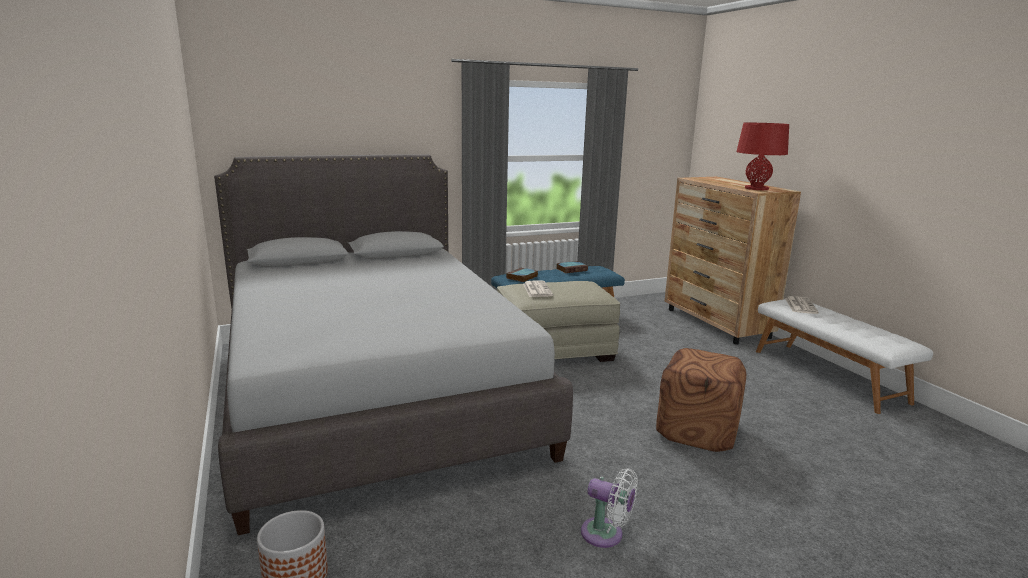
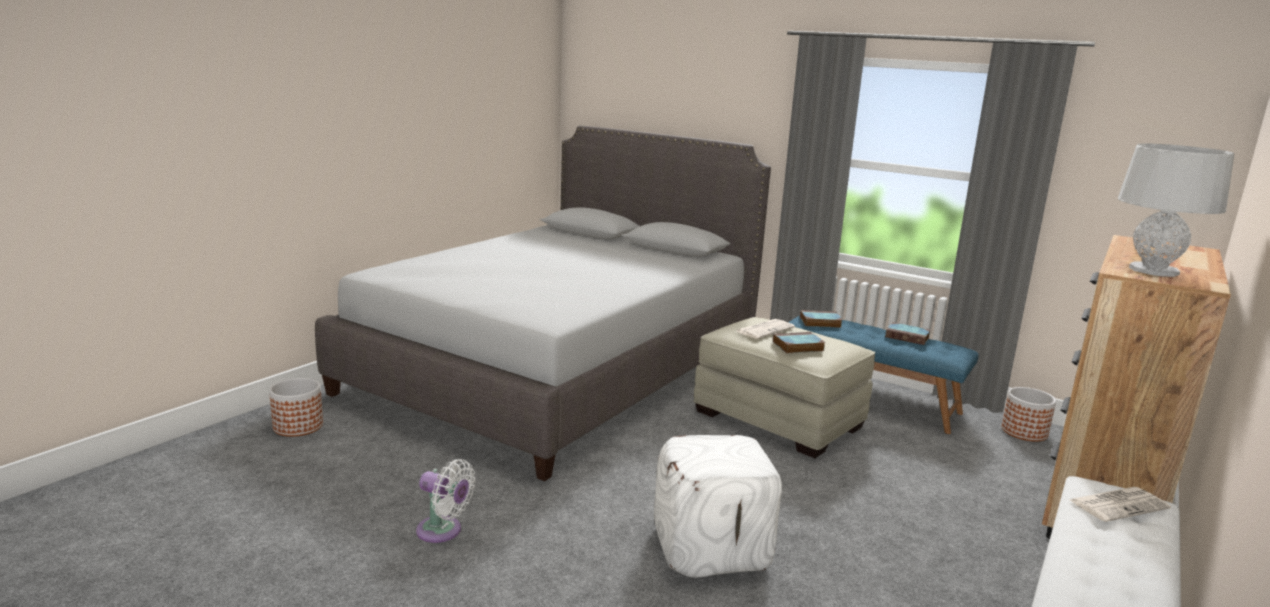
camera: 55 degrees right, 0 degrees up
(576, 292) = (797, 346): none -> book
(606, 535) = (443, 531): white fan -> white fan turned 60 degrees counterclockwise
(631, 304) = (1024, 432): none -> planter
(698, 431) = (712, 549): brown ottoman -> white ottoman
(756, 188) = (1153, 270): red table lamp -> grey table lamp

